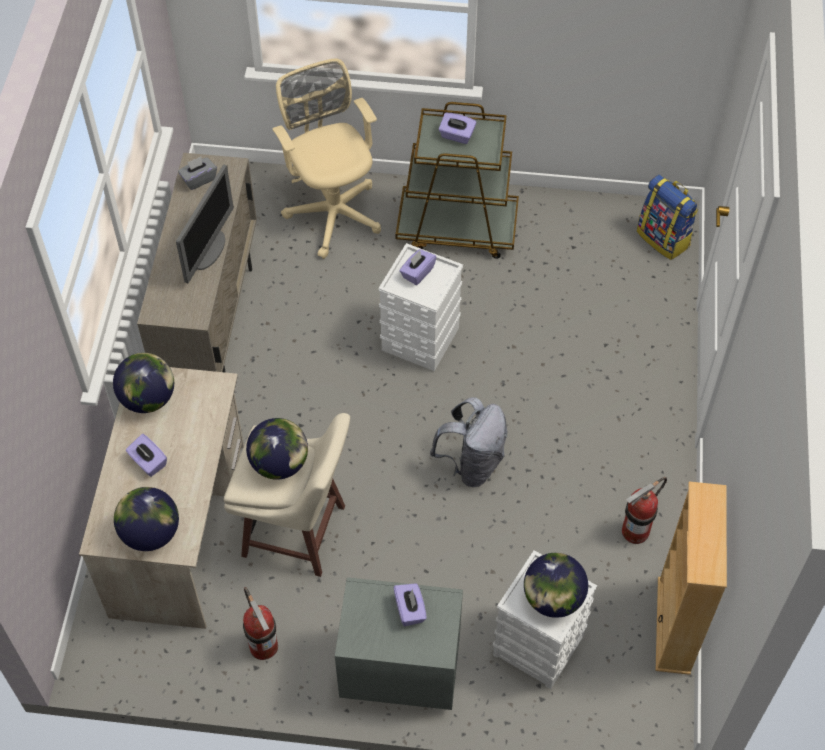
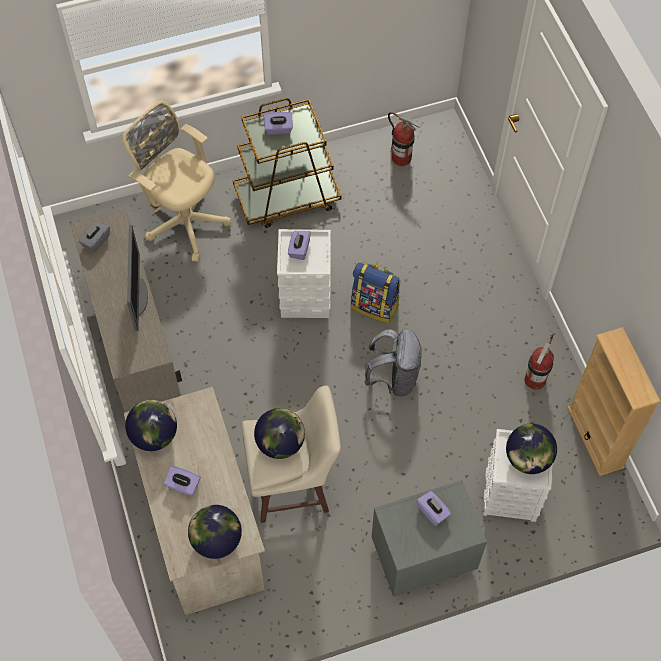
camera: 25 degrees left, 5 degrees up
(263, 646) = (315, 583): fire extinguisher -> fire extinguisher (401, 158)
(664, 238) = (444, 147): backpack -> backpack (375, 306)

